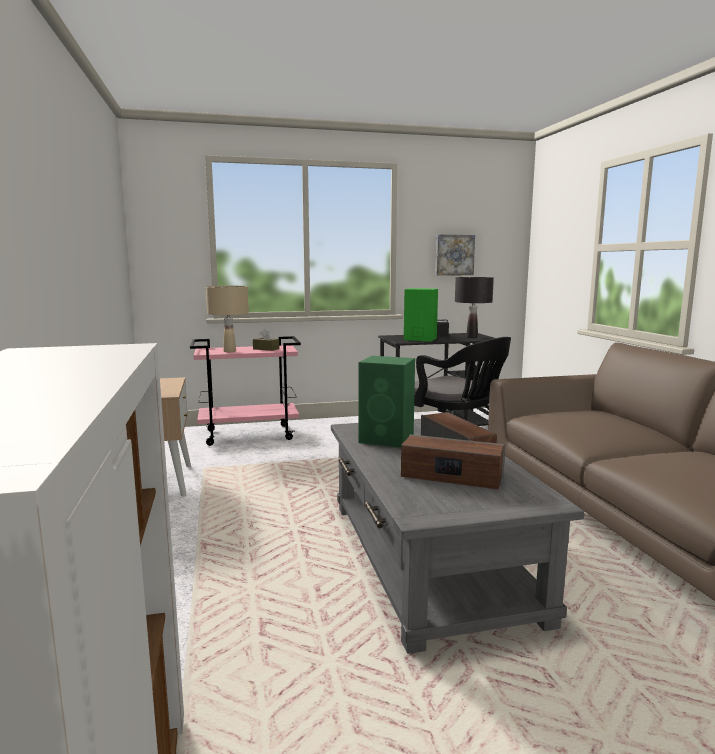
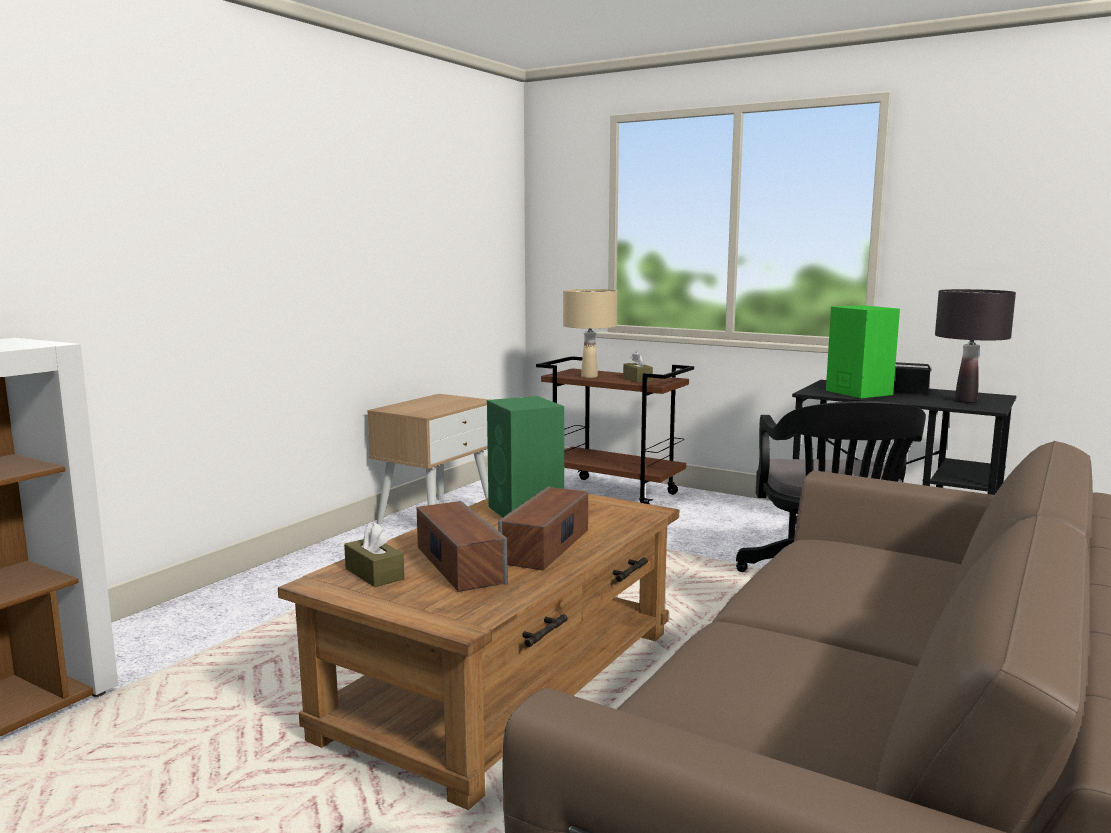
camera: 45 degrees right, 0 degrees up
(250, 435) = (614, 494): pink cart -> brown cart
(428, 499) = (374, 574): none -> brown tissue box
(428, 559) = (505, 683): grey coffee table -> brown coffee table
(454, 255) = (998, 247): picture -> none

